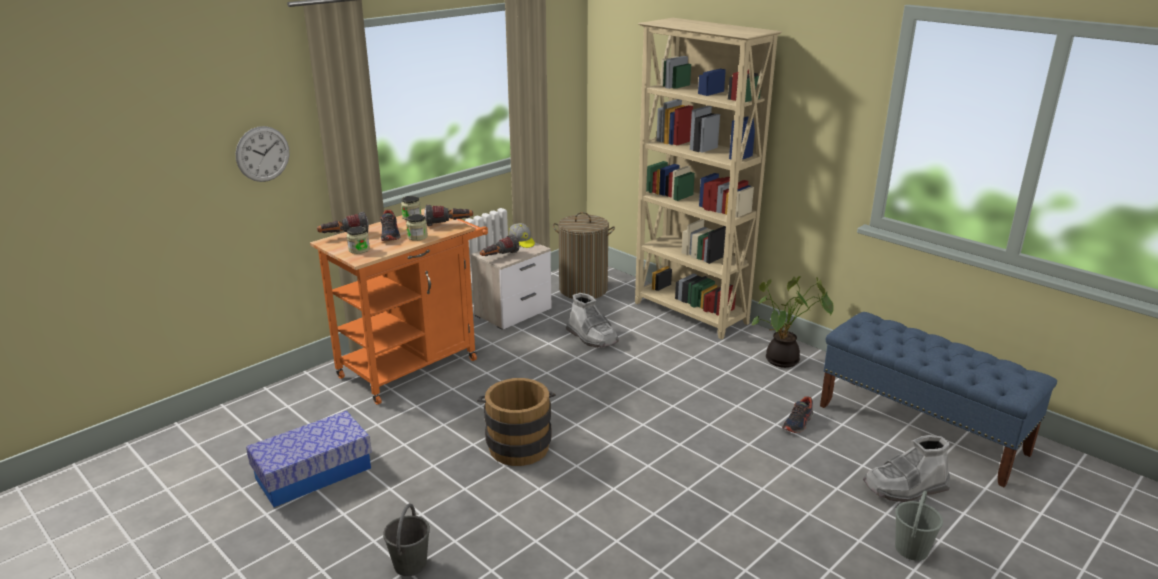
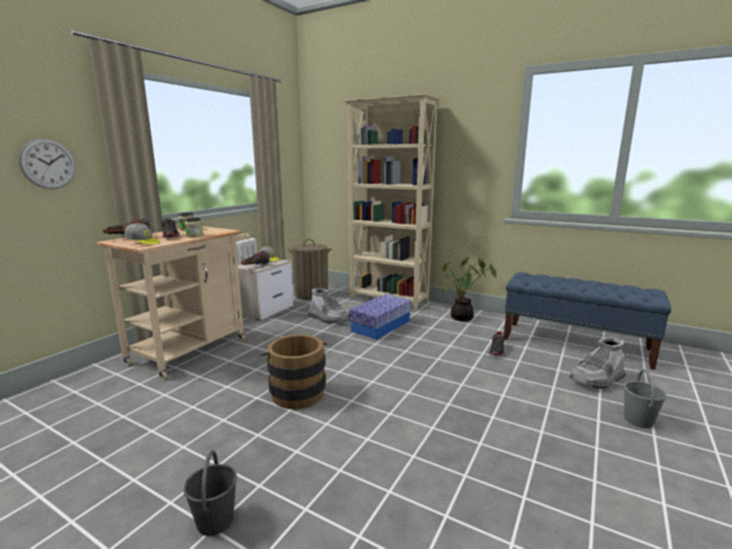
camera: 15 degrees left, 10 degrees down
(313, 473) = (100, 445): storage box -> storage box (380, 326)
(359, 250) = (143, 242): jar -> cap
(415, 364) = (194, 348): orange cart -> beige cart
(449, 224) = (219, 230): flashlight -> none

